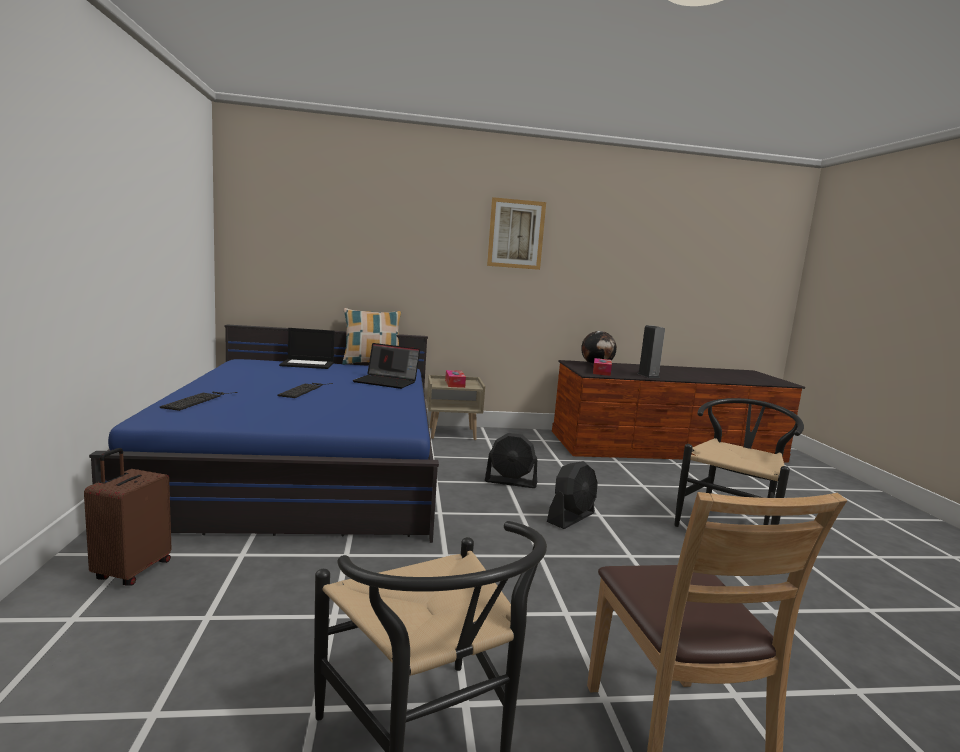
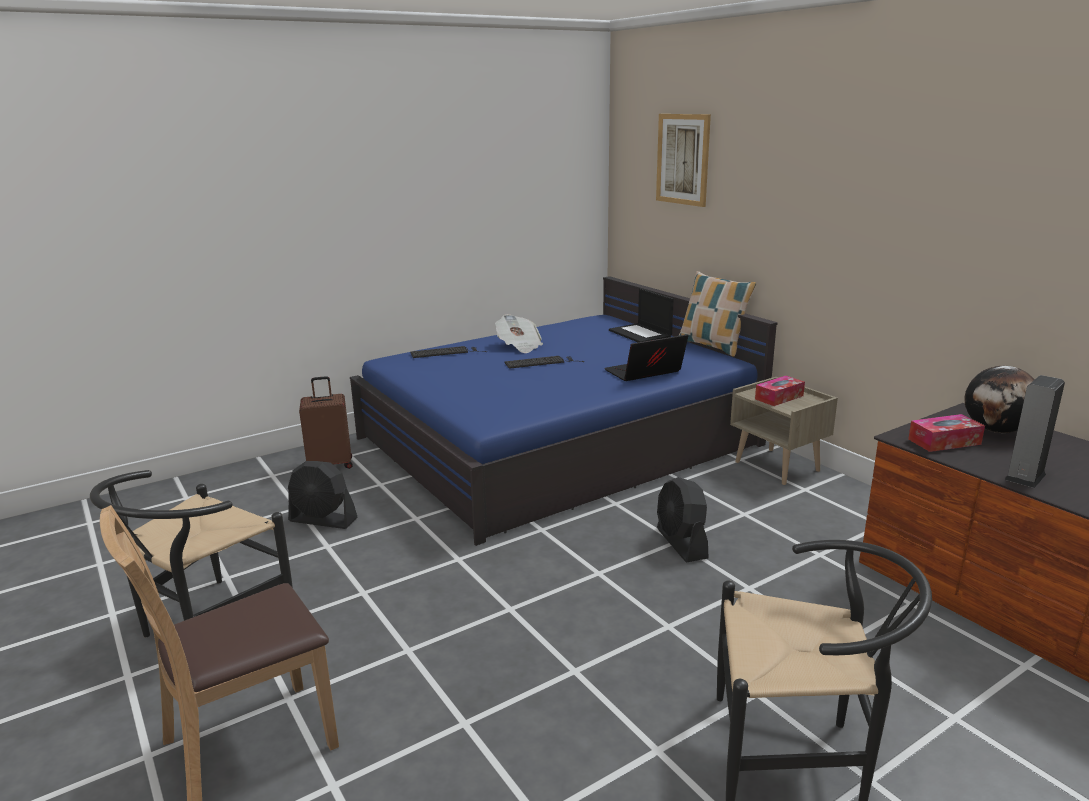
camera: 65 degrees right, 10 degrees up
(247, 385) = (519, 346): none -> newspaper
(387, 382) = (644, 373): laptop -> laptop turned 75 degrees clockwise
(516, 234) = (912, 172): picture -> picture (683, 159)
(571, 517) = (632, 607): black fan -> black fan (323, 520)

